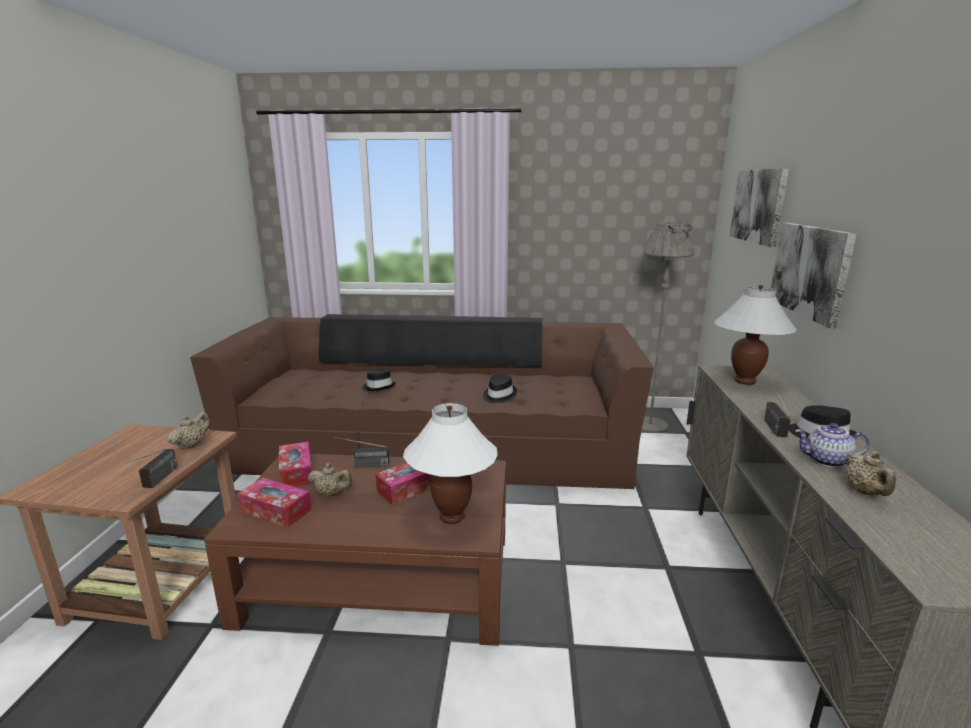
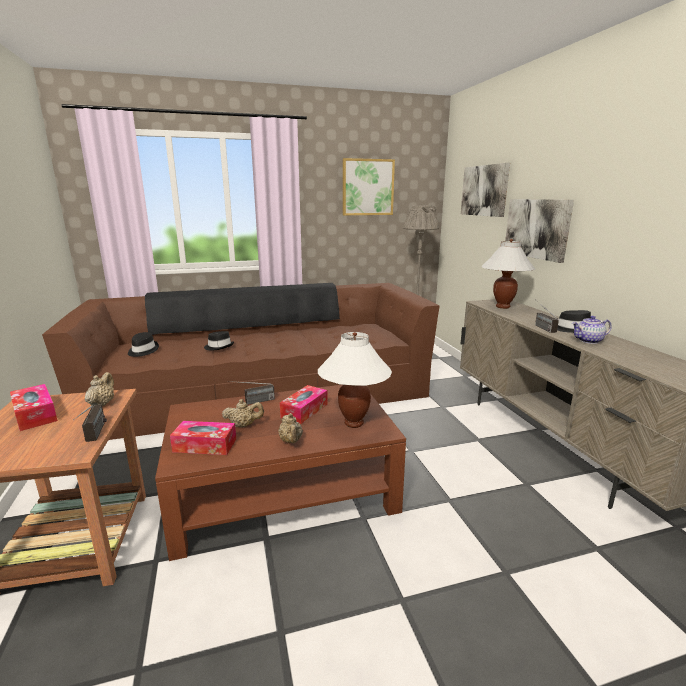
camera: 20 degrees left, 0 degrees up
(296, 472) = (198, 416): tissue box -> tissue box (35, 414)
(499, 395) = (322, 341): black hat -> black hat (142, 350)
(603, 196) = (367, 187): none -> picture
(865, 492) = (623, 353): beige teapot -> beige teapot (291, 441)

